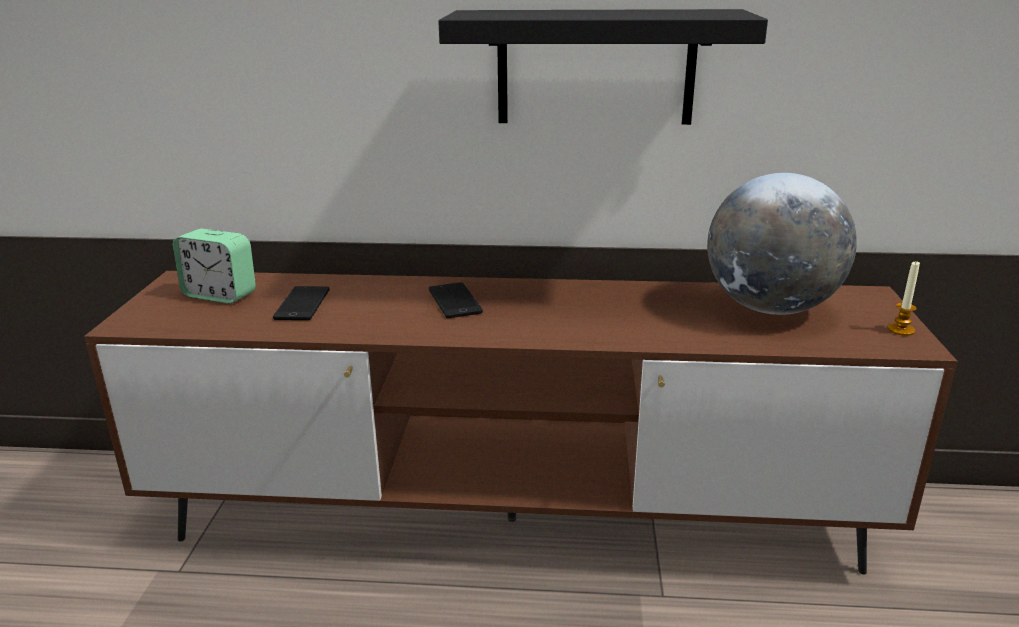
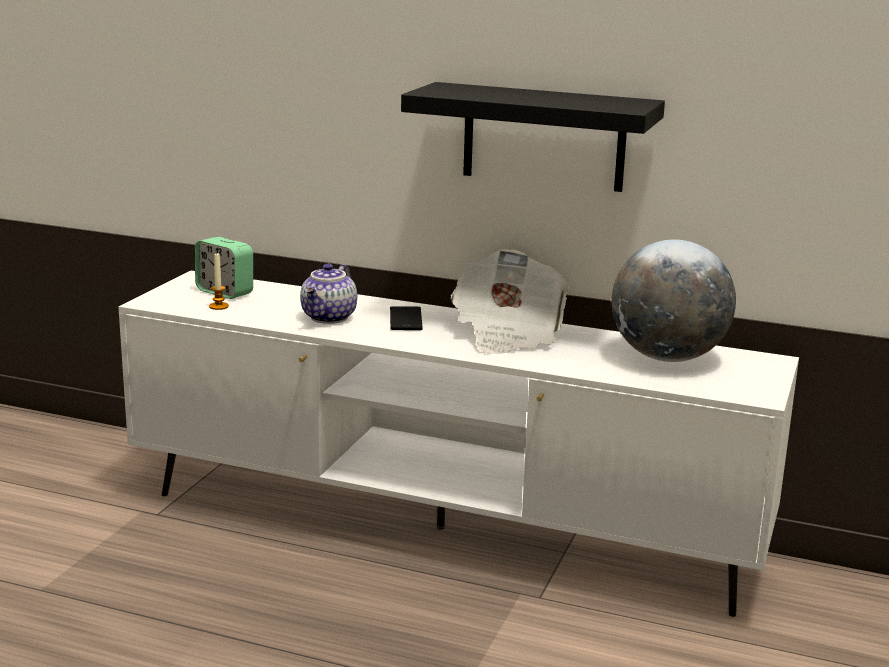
camera: 15 degrees right, 5 degrees down
(302, 304) = (285, 306): phone -> none
(365, 312) = (330, 318): none -> teapot
(511, 519) = (440, 528): brown tv stand -> white tv stand
(579, 303) = (507, 333): none -> newspaper
(901, 330) = (763, 386): candle -> candle (219, 306)

